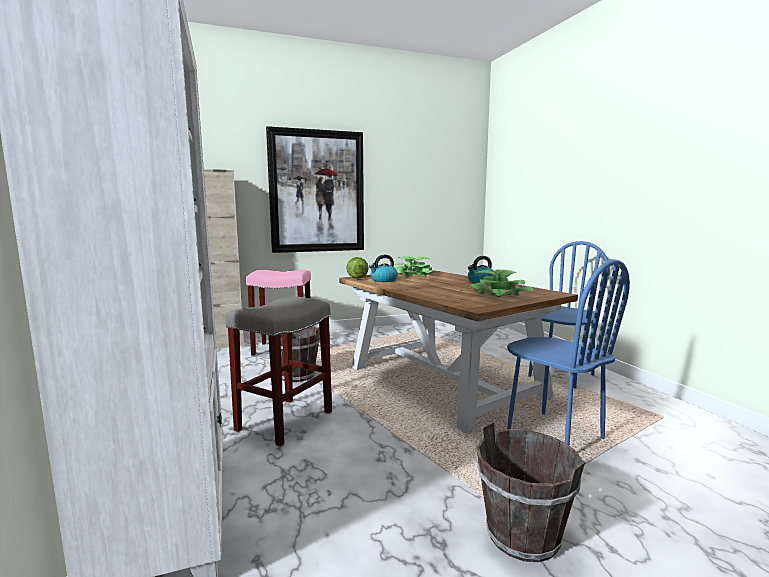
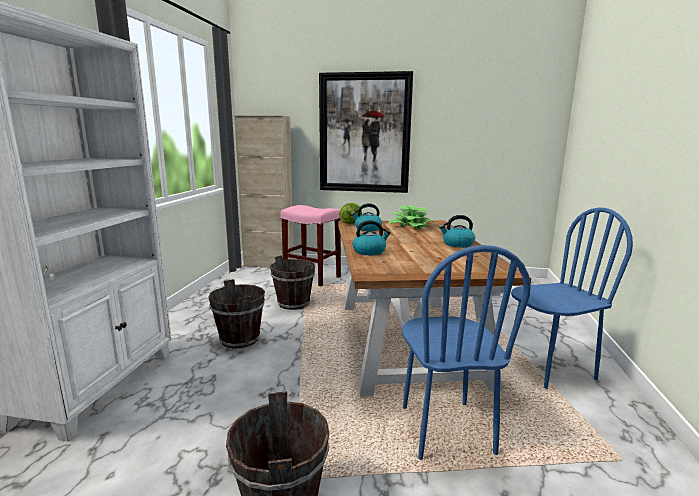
camera: 30 degrees right, 5 degrees up
(285, 420) = (240, 339): grey stool -> brown bucket
(432, 294) = (370, 251): none -> kettle
(499, 294) = (436, 262): potted plant -> none

